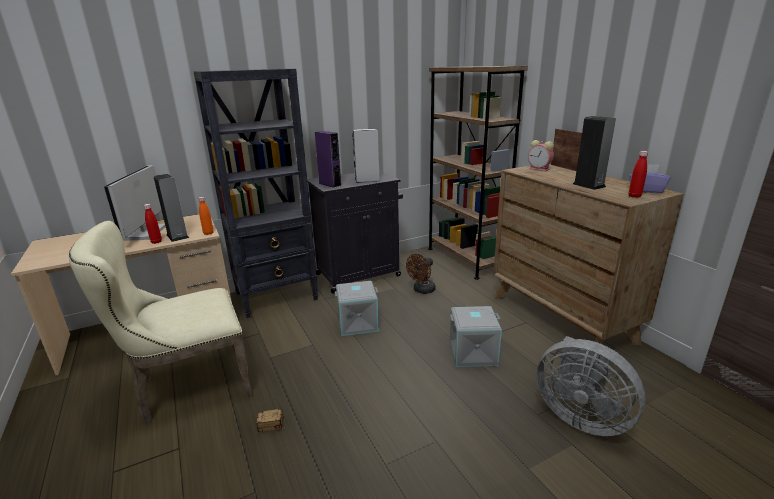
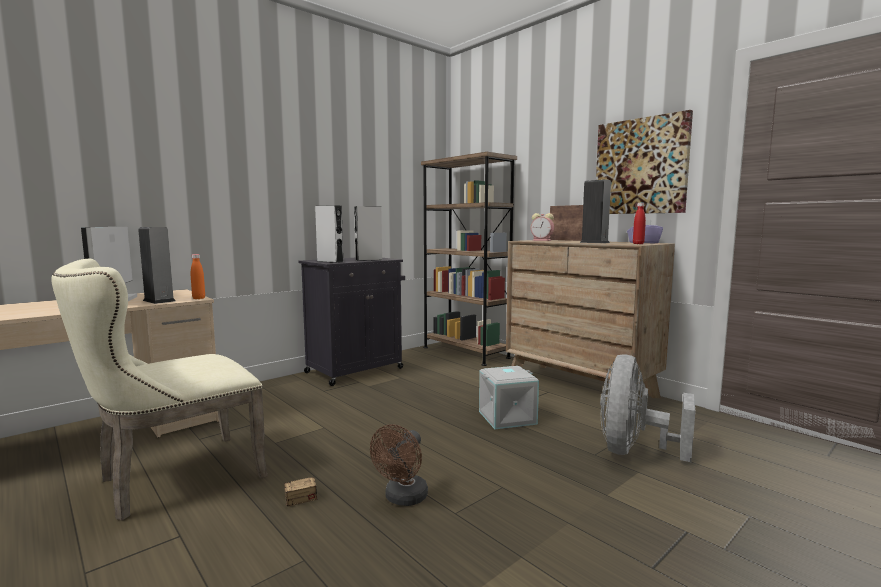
camera: 15 degrees left, 15 degrees down
(156, 242) = (133, 304): red bottle -> none
(277, 296) = (263, 393): black bookcase -> none
(330, 184) = (330, 261): purple speaker -> grey speaker
(358, 323) = (371, 406): grey storage box -> none
(422, 290) = (431, 377): brown fan -> brown fan (403, 499)
(580, 416) = (634, 451): grey fan -> grey fan turned 90 degrees clockwise
(660, 97) = (641, 166): none -> picture

